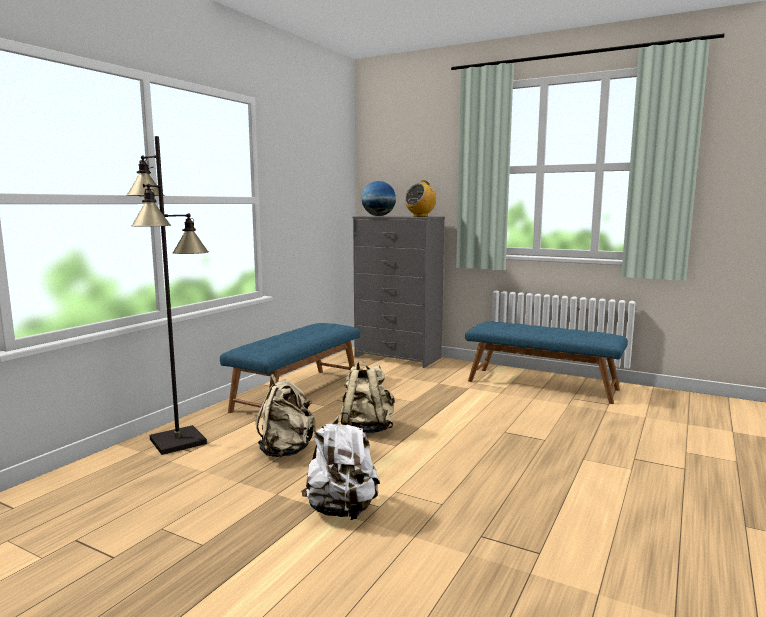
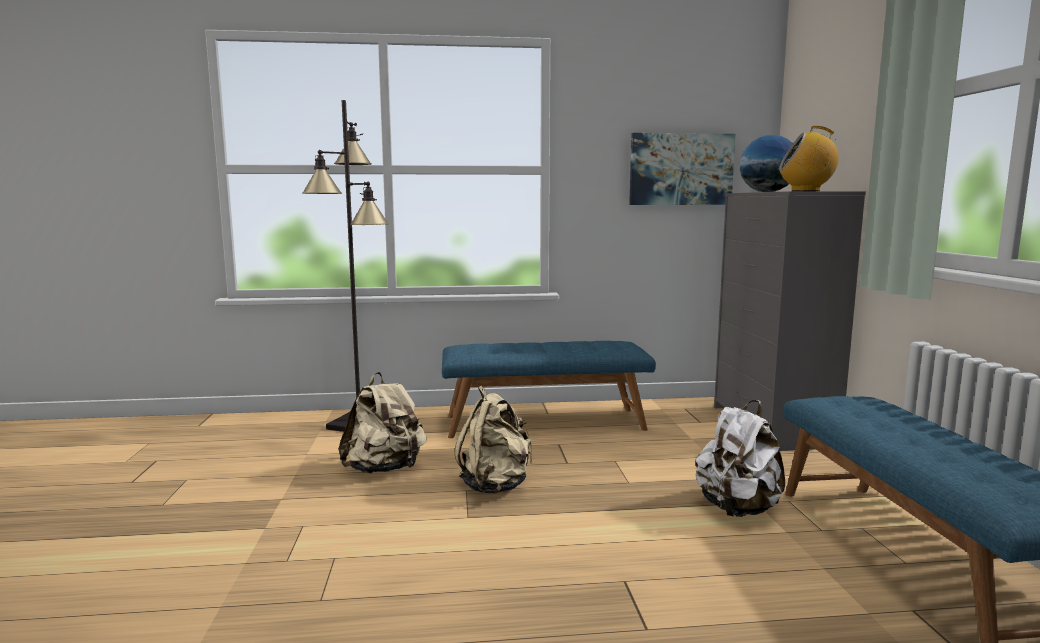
camera: 55 degrees right, 0 degrees up
(320, 200) = (681, 169): none -> picture
(342, 510) = (263, 542): white backpack -> white backpack (737, 509)

